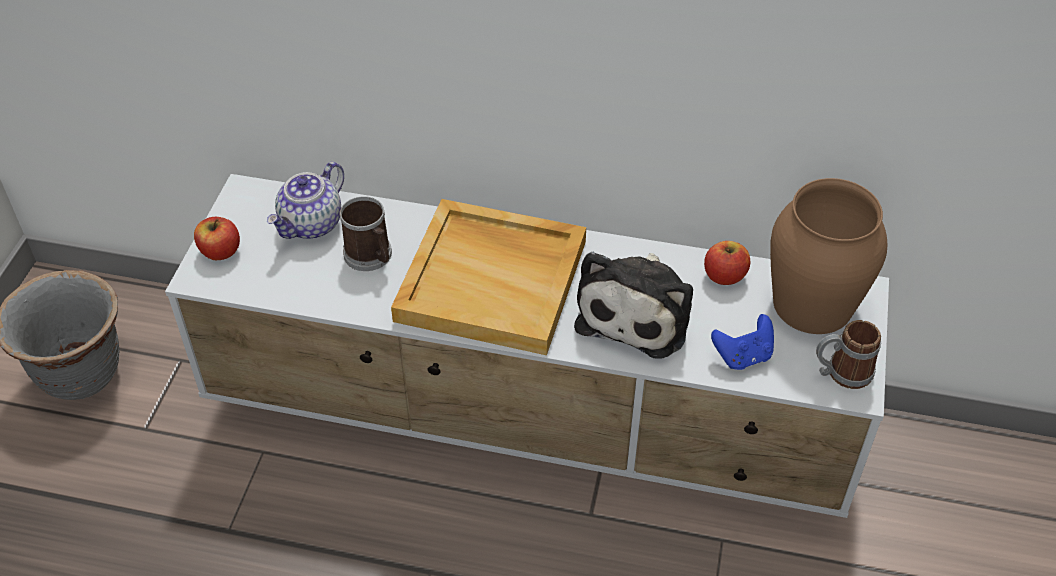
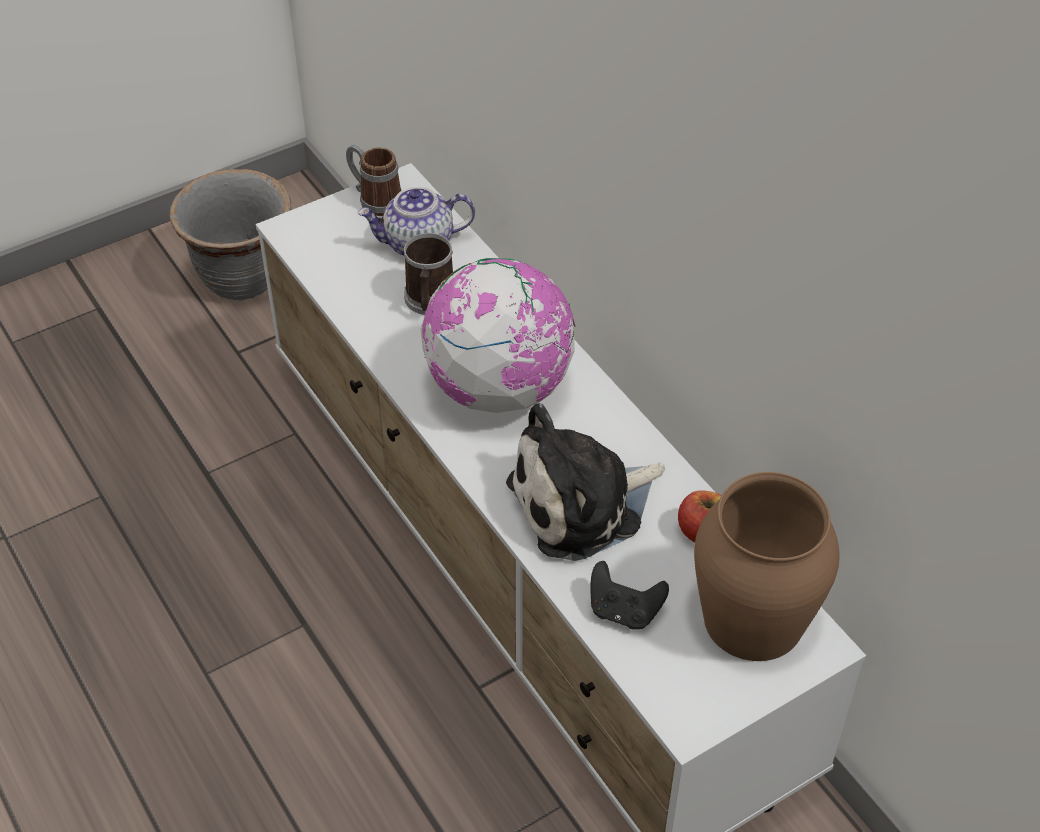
camera: 45 degrees right, 0 degrees up
(220, 251) = (328, 220): apple -> none
(494, 280) = (499, 389): beige tray -> globe
(743, 356) = (624, 611): blue game controller -> black game controller
(841, 373) = (694, 697): mug -> mug (374, 199)

